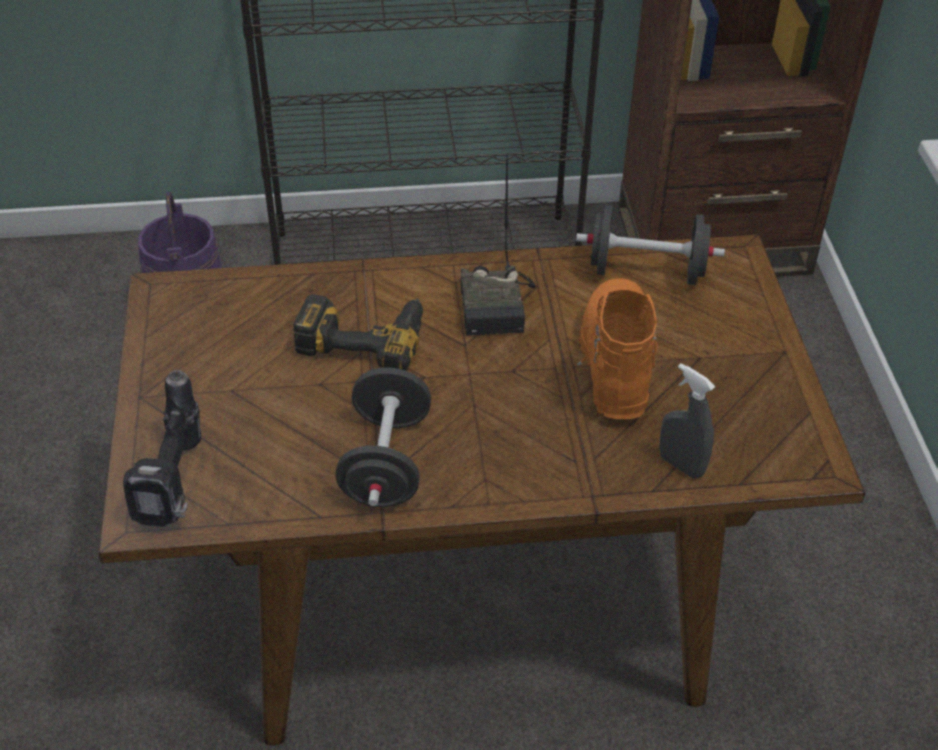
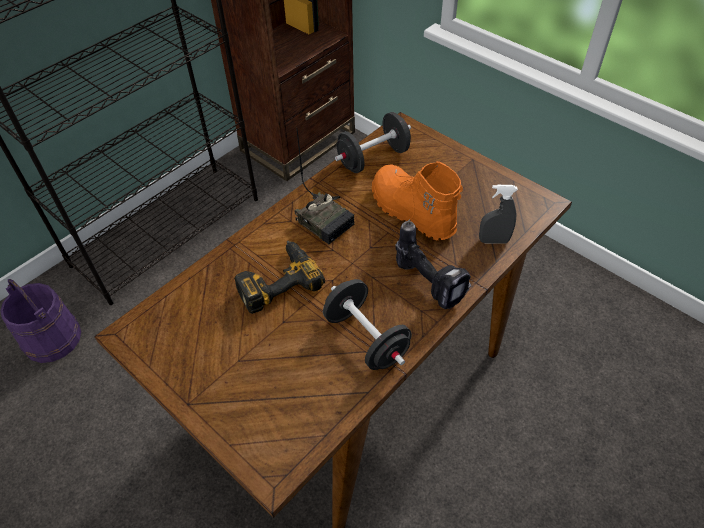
camera: 40 degrees left, 5 degrees up
(178, 484) = (271, 436): power drill -> power drill (431, 283)

